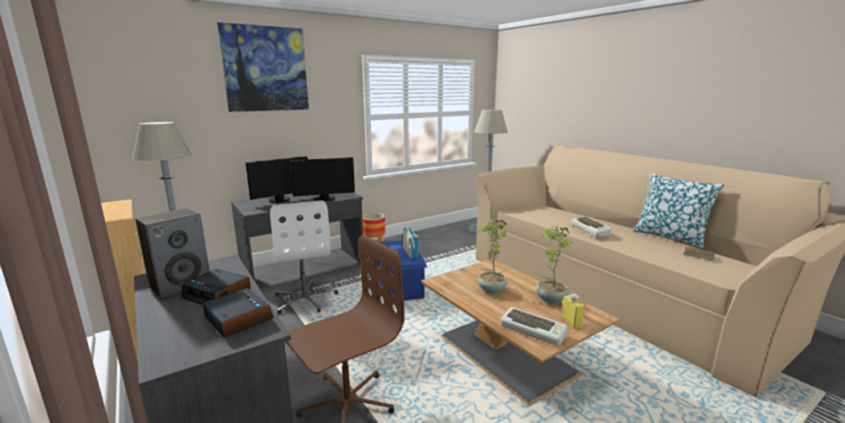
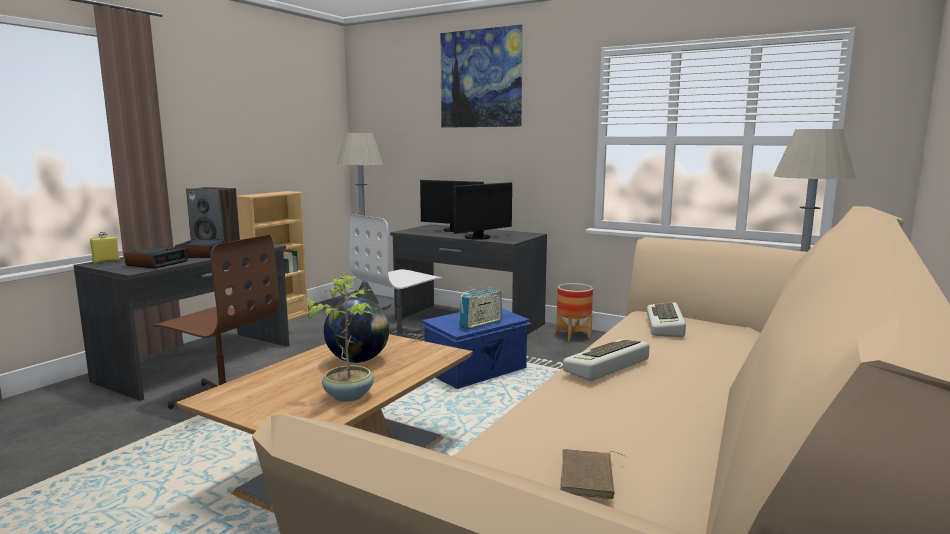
camera: 65 degrees right, 5 degrees down
(324, 199) = (480, 237): monitor -> monitor turned 90 degrees counterclockwise
(491, 289) = (358, 361): potted plant -> globe
(534, 330) = (248, 392): keyboard -> keyboard (666, 326)
(571, 322) = (278, 412): yellow bottle -> yellow bottle (106, 261)
(670, 237) = (705, 450): pillow -> none

